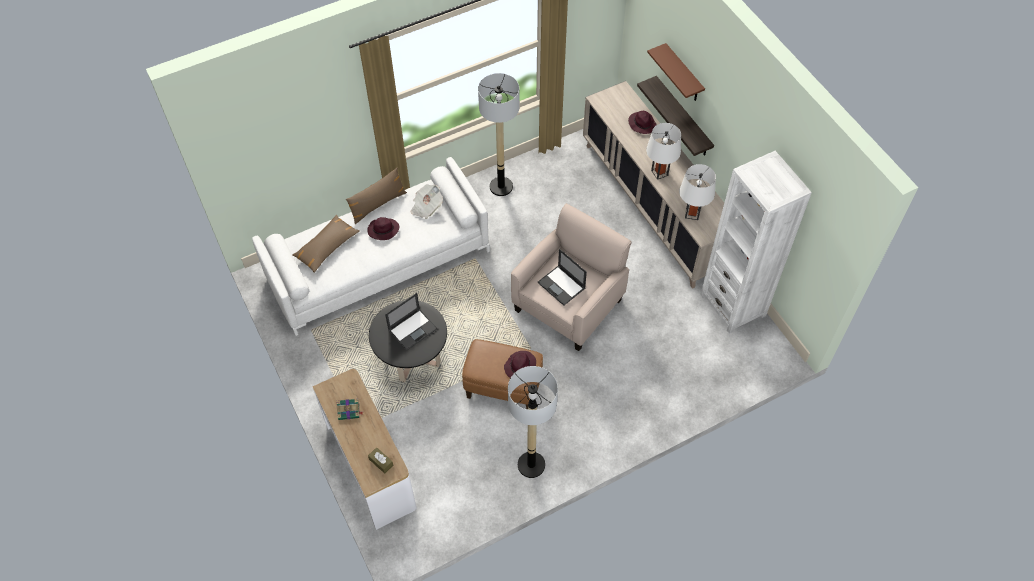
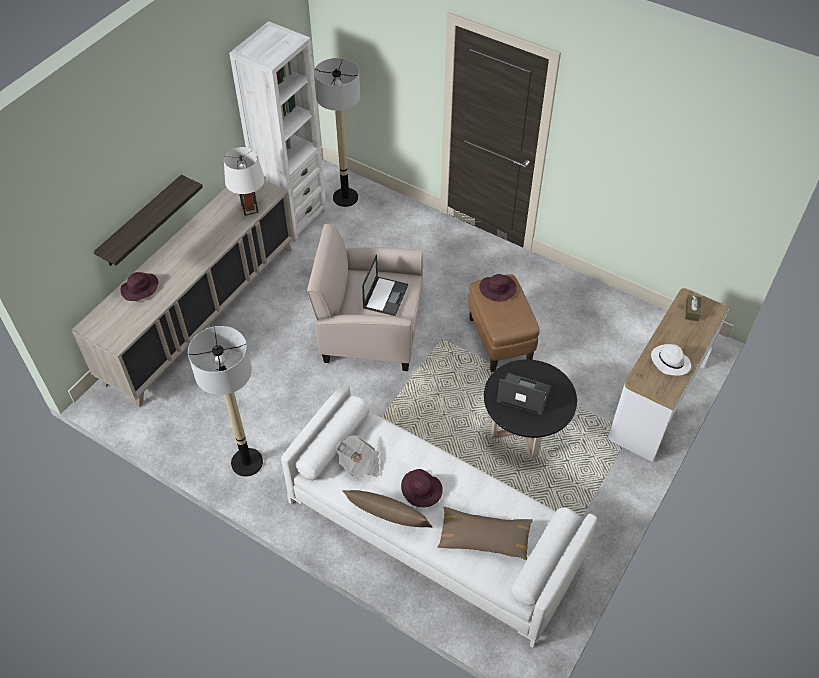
camera: 120 degrees left, 5 degrees down
(349, 411) = (669, 361): book -> white hat
(531, 465) = (555, 287): floor lamp -> floor lamp (345, 197)
(659, 173) = (207, 250): white table lamp -> none
(683, 74) = (118, 184): brown shelf -> none

